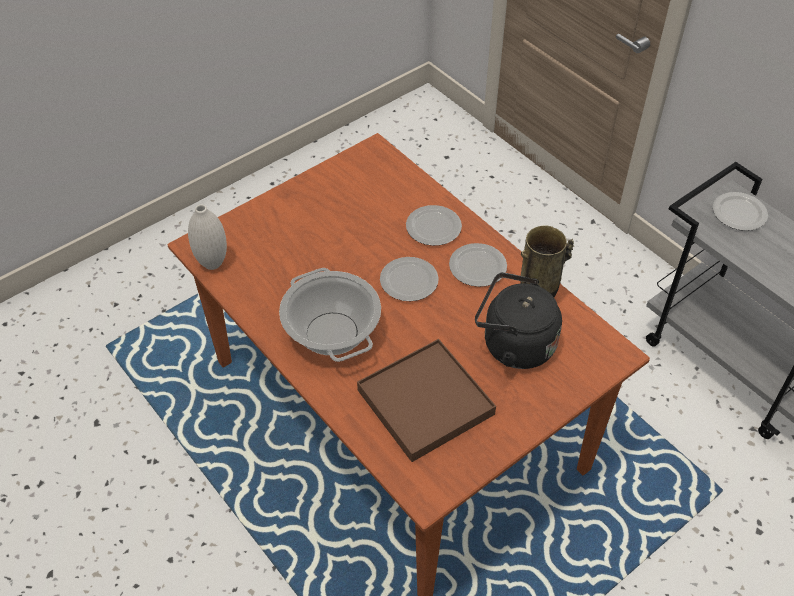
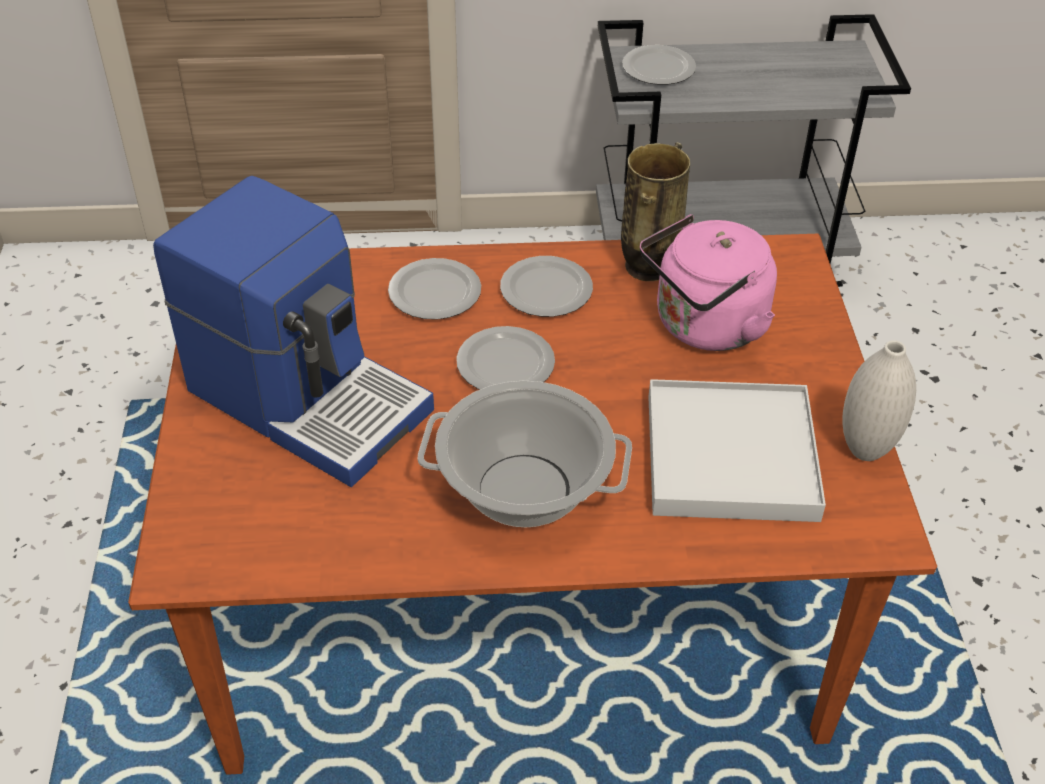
camera: 55 degrees left, 5 degrees down
(212, 263) = (241, 563): white vase -> white vase (865, 450)
(323, 226) = (309, 397): none -> coffee machine
(425, 402) = (730, 457): brown tray -> white tray
(513, 344) = (705, 327): black kettle -> pink kettle

